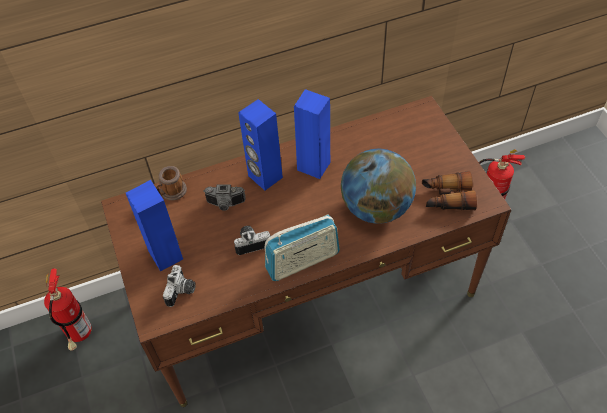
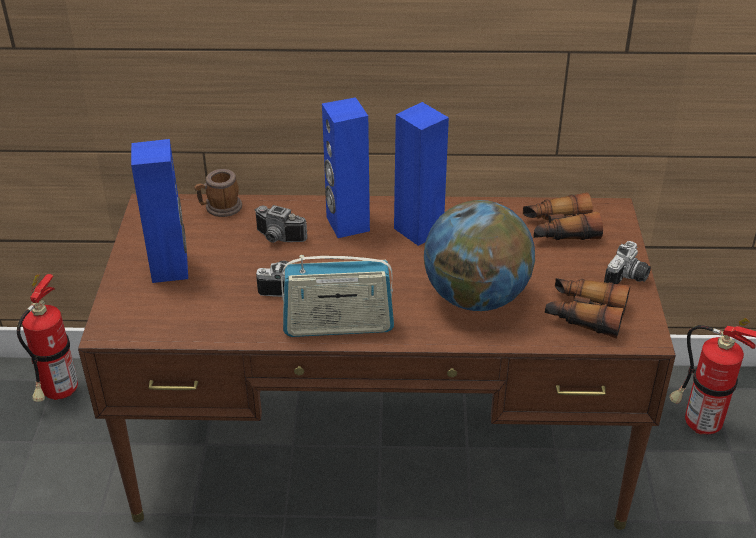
camera: 20 degrees right, 15 degrees down
(182, 291) = (164, 311): camera -> camera (628, 278)
(400, 135) = (559, 229): none -> binoculars

